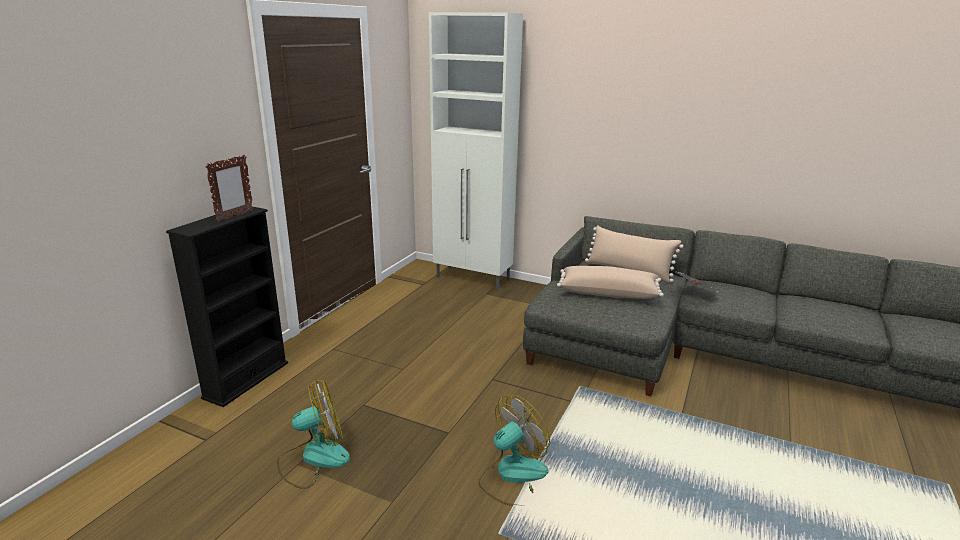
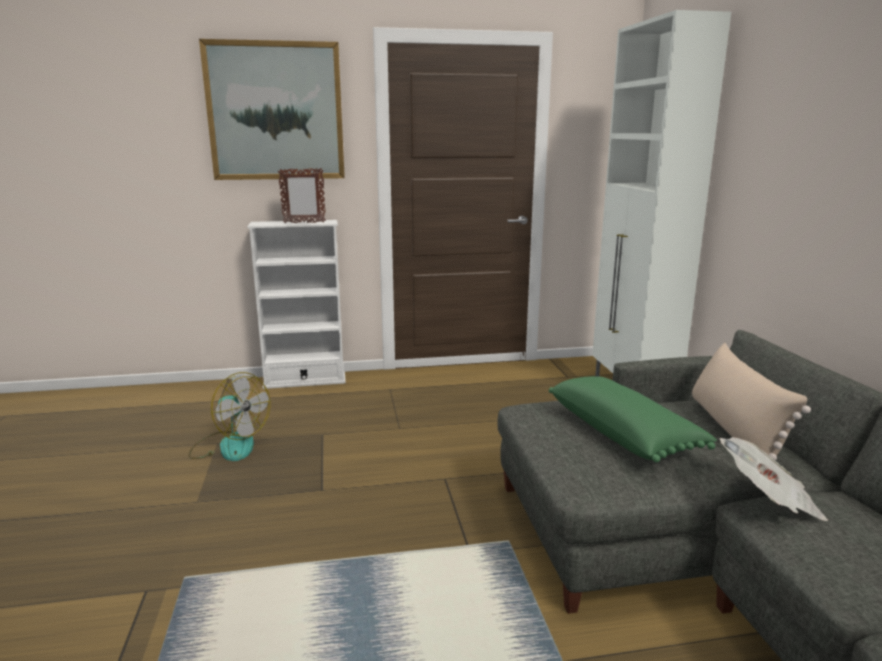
camera: 55 degrees right, 5 degrees down
(170, 97) = (275, 112): none -> picture
(246, 380) = (305, 381): black bookcase -> white bookcase
(512, 476) = (283, 554): fan -> none
(608, 293) = (623, 433): beige pillow -> green pillow

